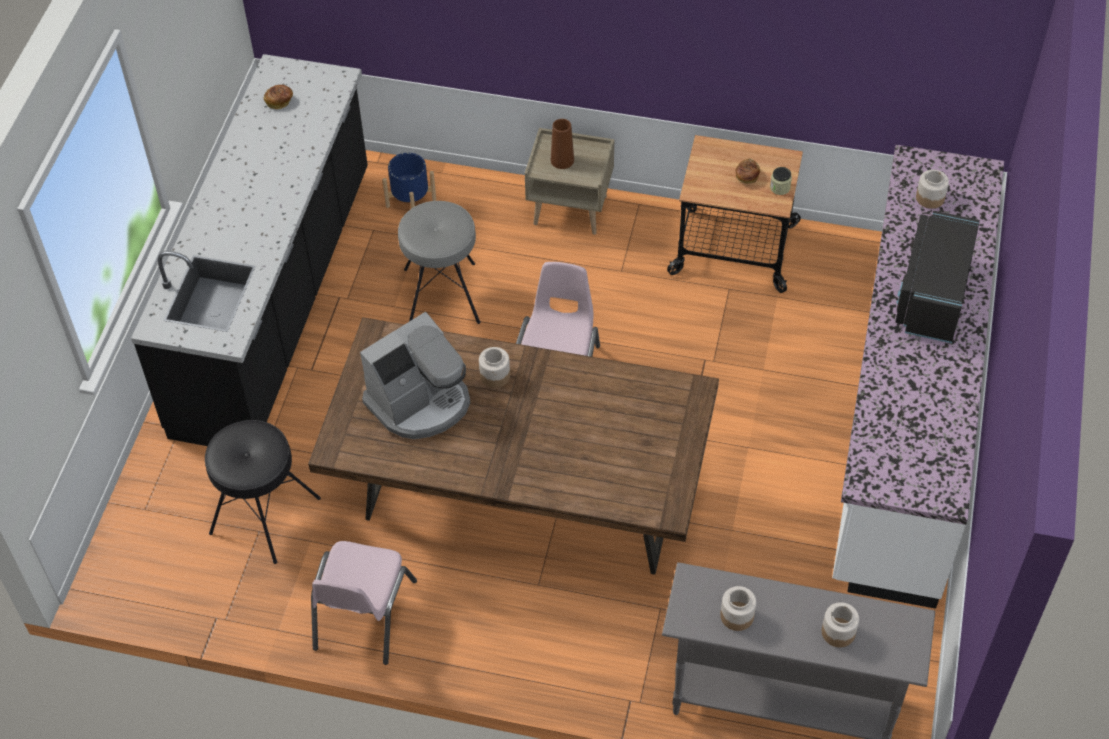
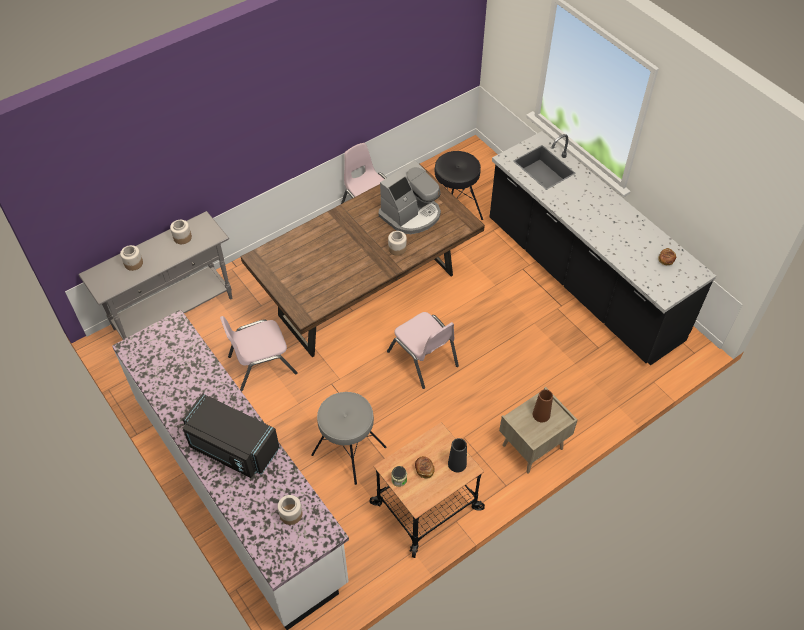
camera: 130 degrees right, 0 degrees up
(411, 203) = (605, 376): blue planter -> none
(420, 402) = (411, 215): coffee machine -> coffee machine turned 135 degrees counterclockwise
(442, 295) = (522, 347): grey stool -> grey stool (348, 451)
(711, 158) = (457, 464): none -> black vase
(741, 529) = (261, 364): none -> pink chair
(930, 295) = (232, 448): black microwave -> black microwave turned 150 degrees clockwise

